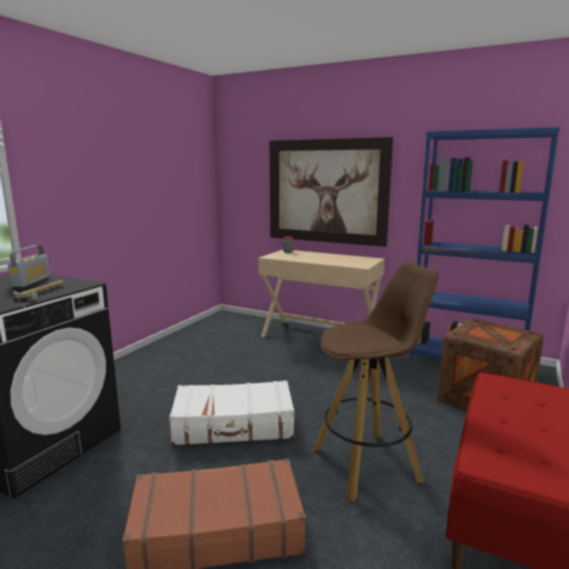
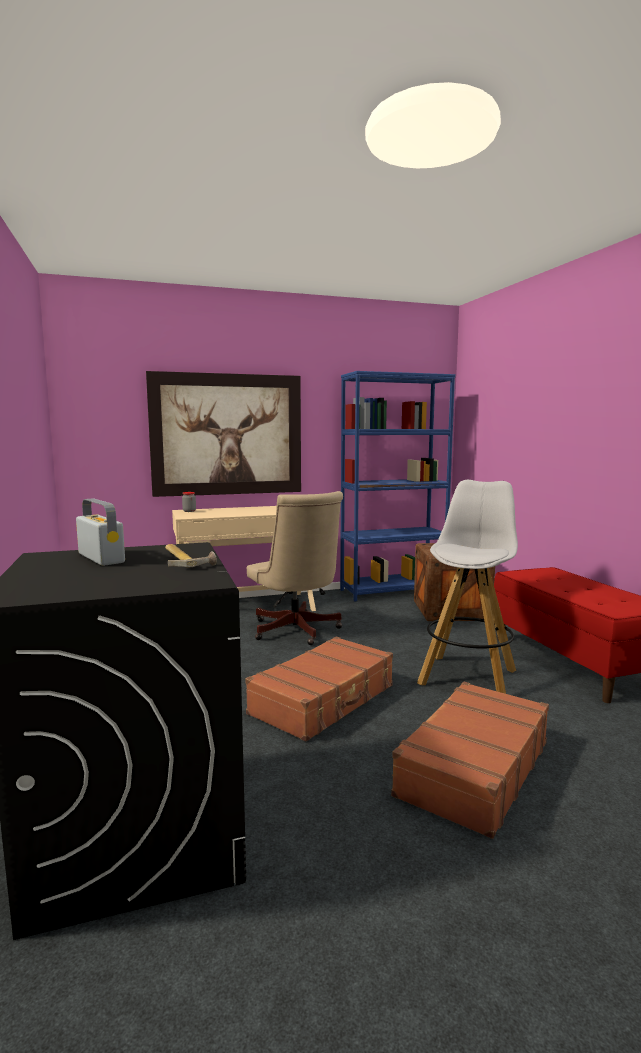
camera: 45 degrees left, 5 degrees down
(234, 425) = (324, 700): white suitcase -> brown suitcase
(315, 368) = (296, 632): none -> beige office chair
(367, 464) = (468, 676): brown stool -> white stool

